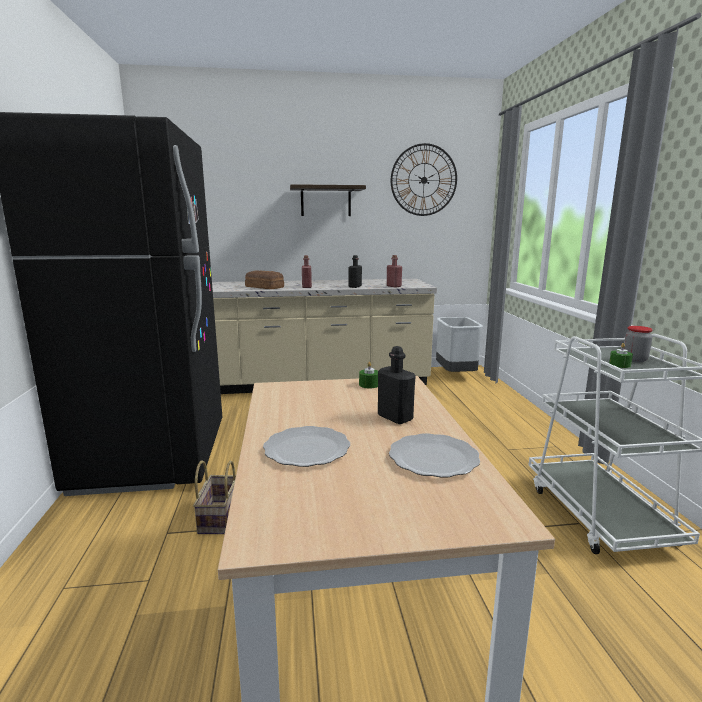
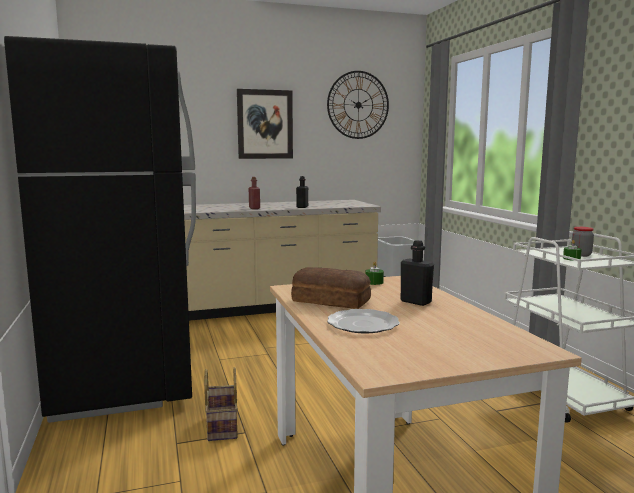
camera: 10 degrees left, 5 degrees down
(264, 287) = (211, 209): bread -> bread (330, 300)
(325, 201) = (265, 124): shelf -> picture
(394, 286) = (339, 206): red bottle -> none
(433, 458) = (466, 323): plate -> none

